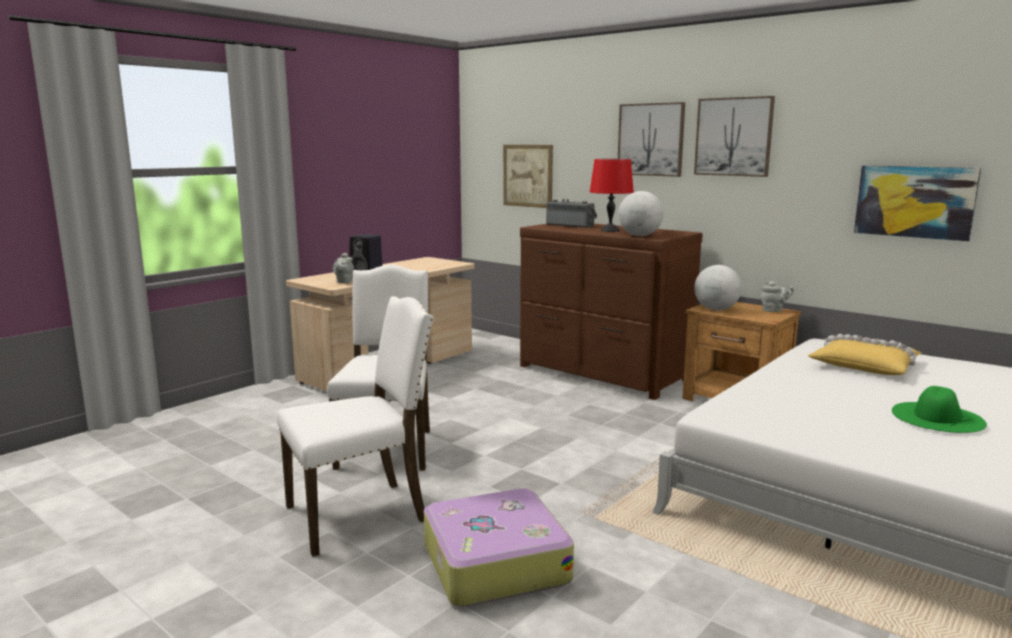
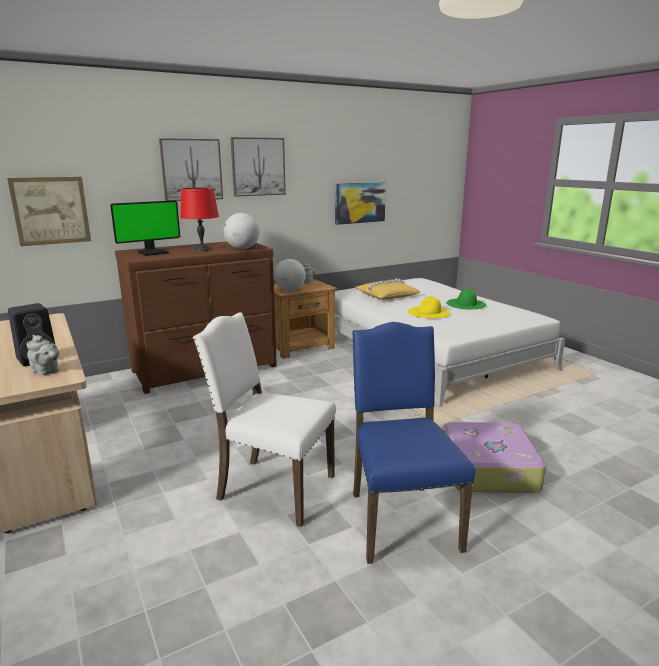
camera: 70 degrees left, 5 degrees up
(360, 514) = (400, 519): white chair -> blue chair
(571, 225) = (153, 252): radio -> monitor
(820, 395) = (429, 312): none -> yellow hat

